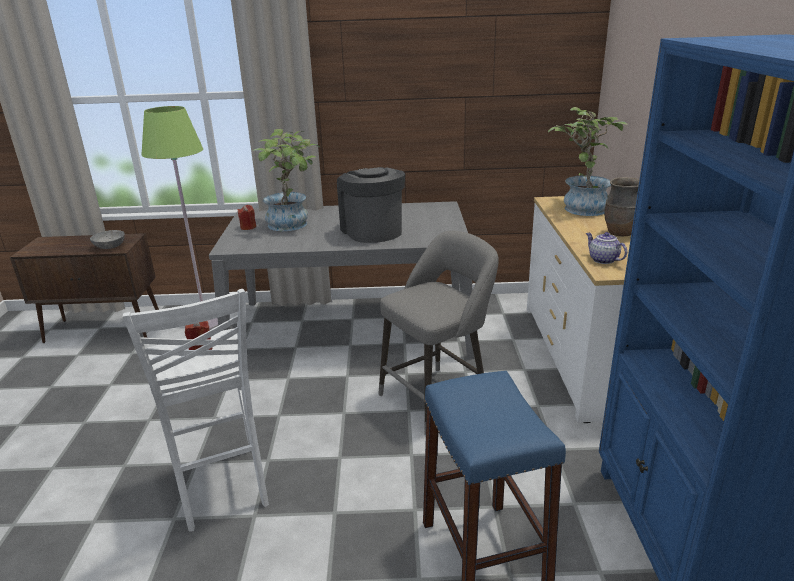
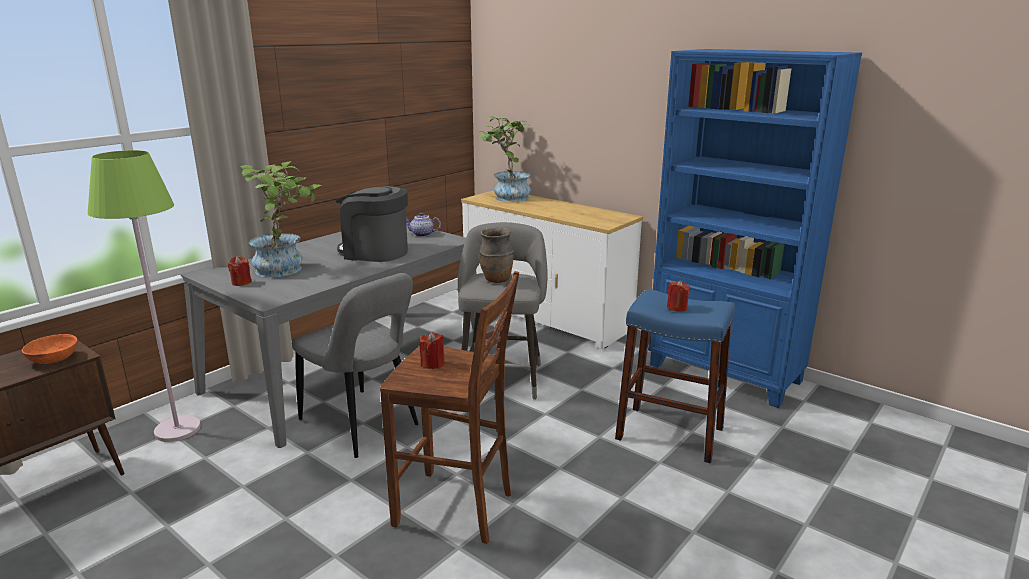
camera: 50 degrees left, 5 degrees down
(110, 246) = (53, 359): grey bowl -> orange bowl
(221, 488) = (457, 509): white stool -> brown stool
(285, 379) = (362, 425): none -> grey chair
(478, 410) = (677, 308): none -> red candle
(602, 260) = (588, 220): teapot -> teapot (422, 234)
(620, 233) = (564, 205): brown vase -> brown vase (496, 280)

